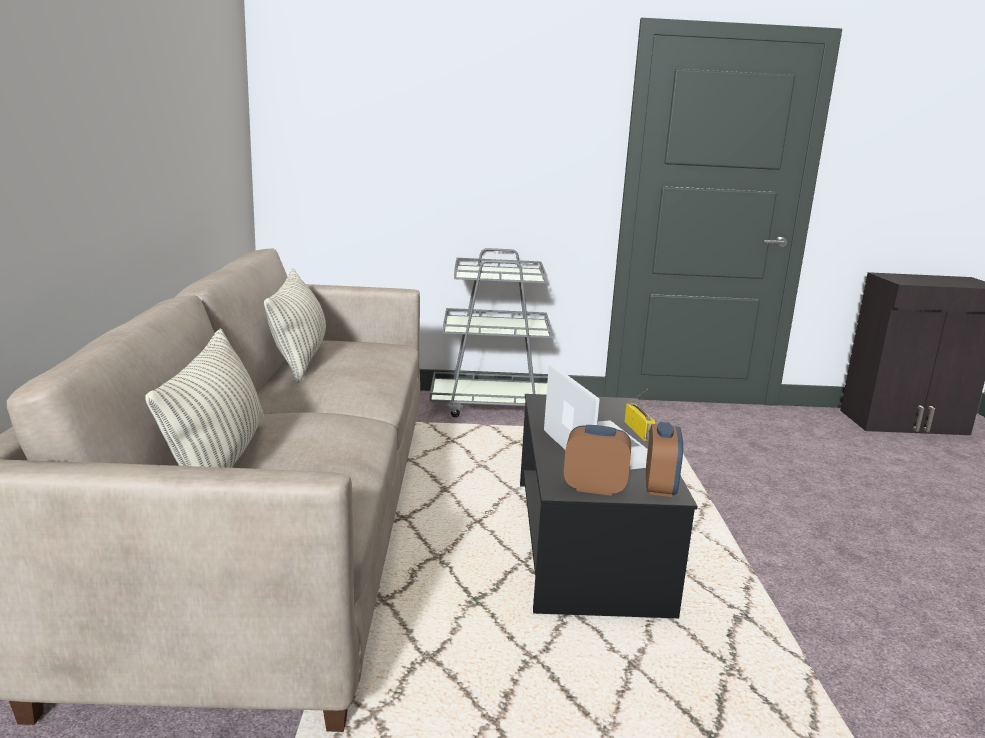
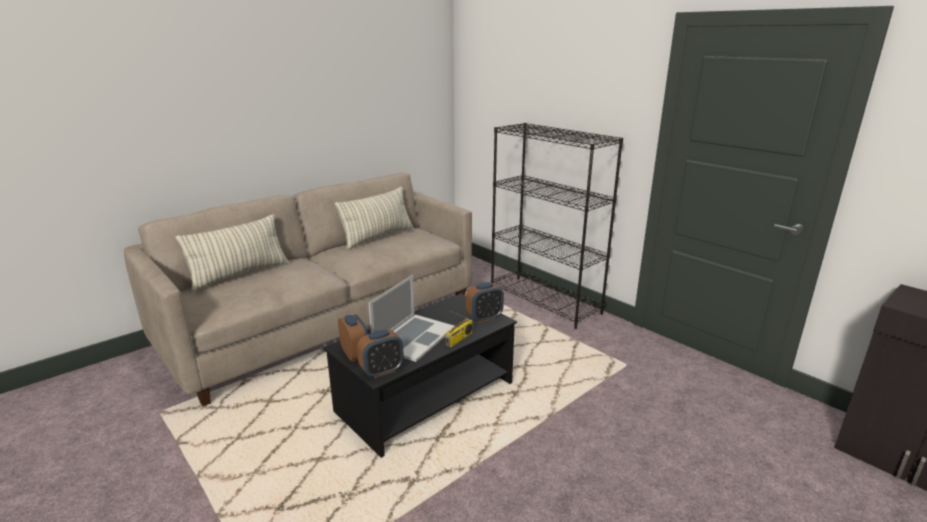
camera: 50 degrees right, 5 degrees up
(493, 405) = (545, 301): grey cart -> black bookcase
(607, 405) = (484, 317): none -> alarm clock

